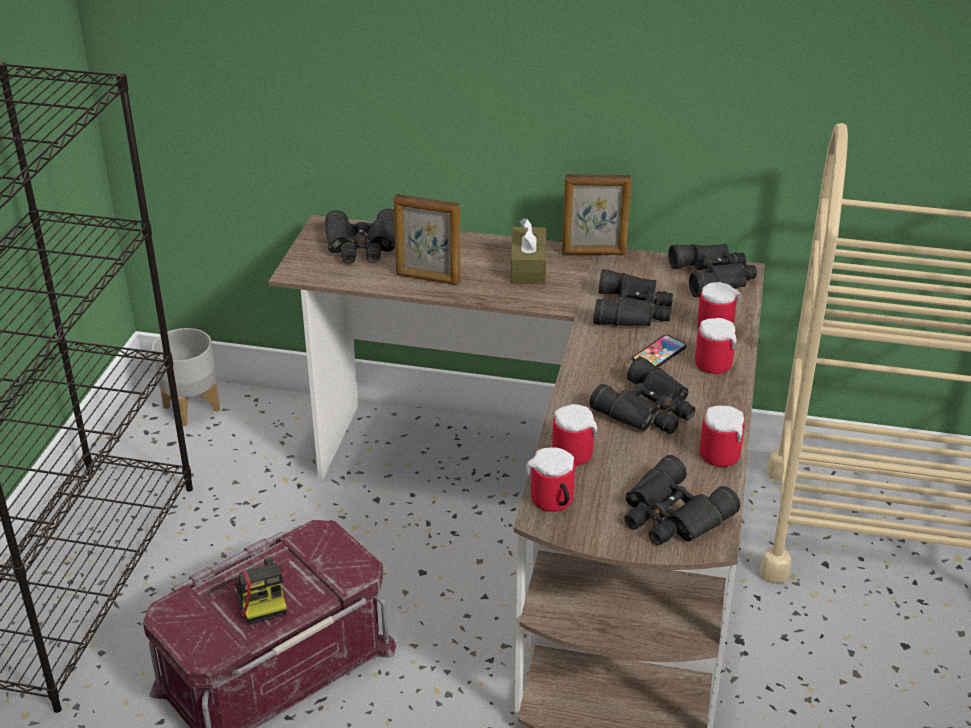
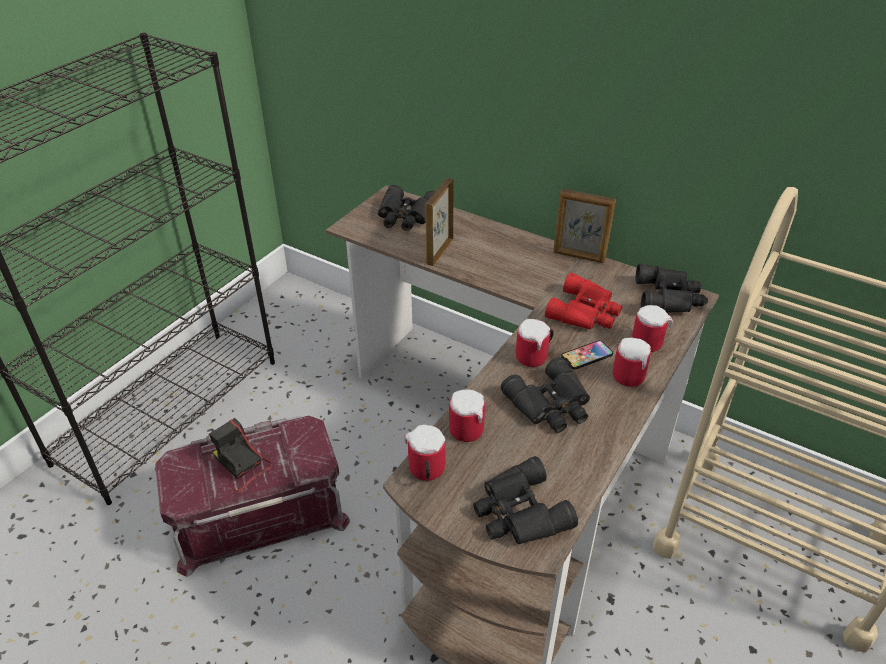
camera: 20 degrees right, 5 degrees up
(192, 409) = (303, 305): grey planter -> none
(260, 595) = (242, 465): camera -> camera turned 135 degrees clockwise
(428, 279) = (439, 251): picture frame -> picture frame turned 75 degrees clockwise
(528, 267) = (521, 257): brown tissue box -> none
(634, 310) = (586, 312): black binoculars -> red binoculars
(724, 453) = (595, 463): mug -> mug (535, 356)

